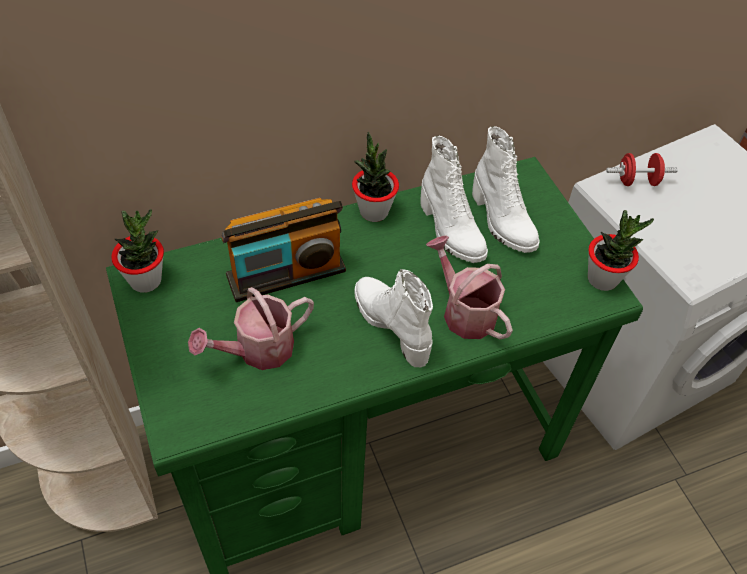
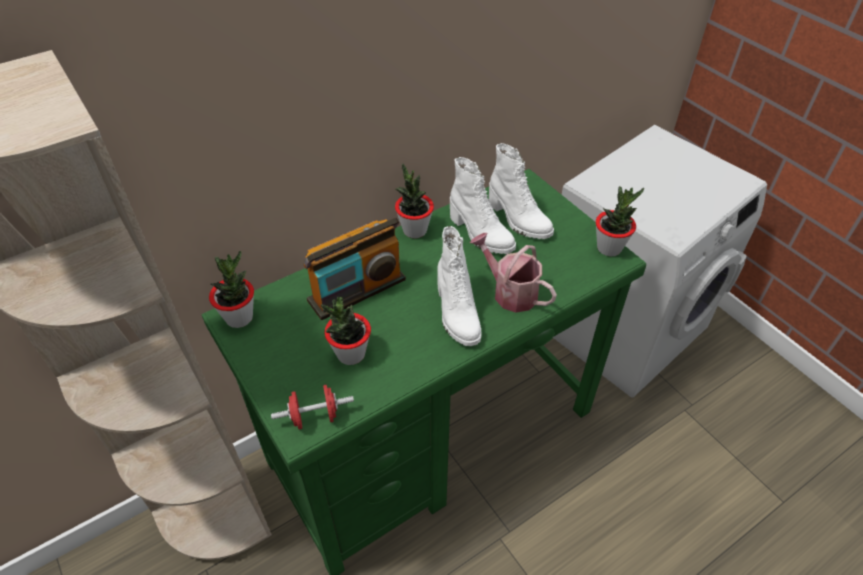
camera: 10 degrees left, 5 degrees down
(258, 350) = (350, 354): watering can -> potted plant
(392, 326) = (456, 314): white boot -> white boot turned 150 degrees counterclockwise
(636, 181) = (610, 175): red dumbbell -> red dumbbell (315, 417)

